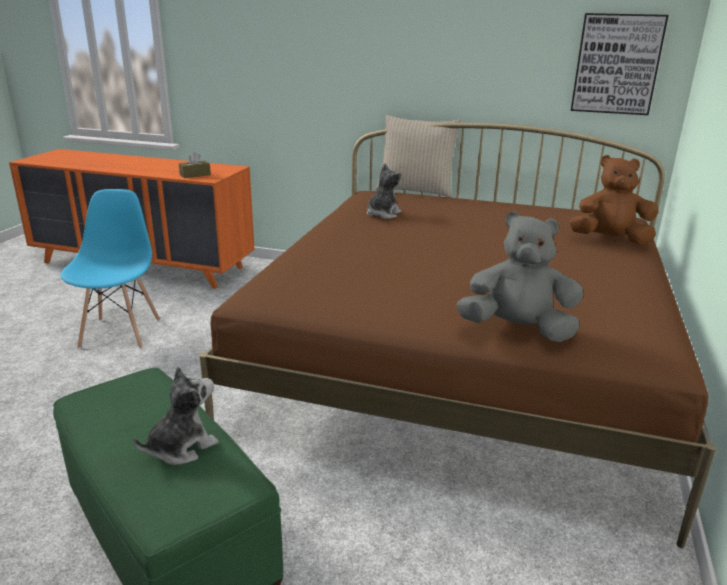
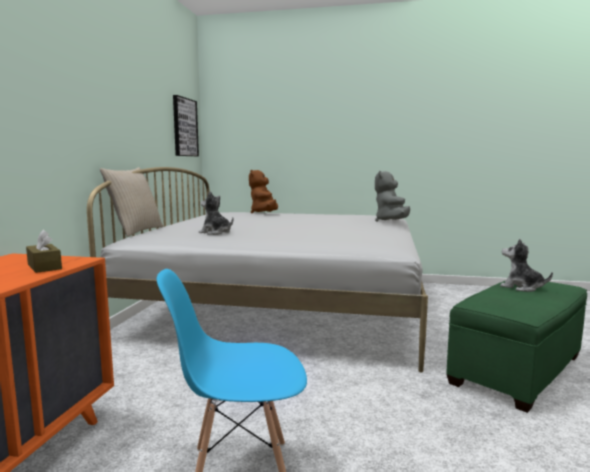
camera: 95 degrees left, 15 degrees down
(462, 364) = (282, 306): brown bed -> white bed

